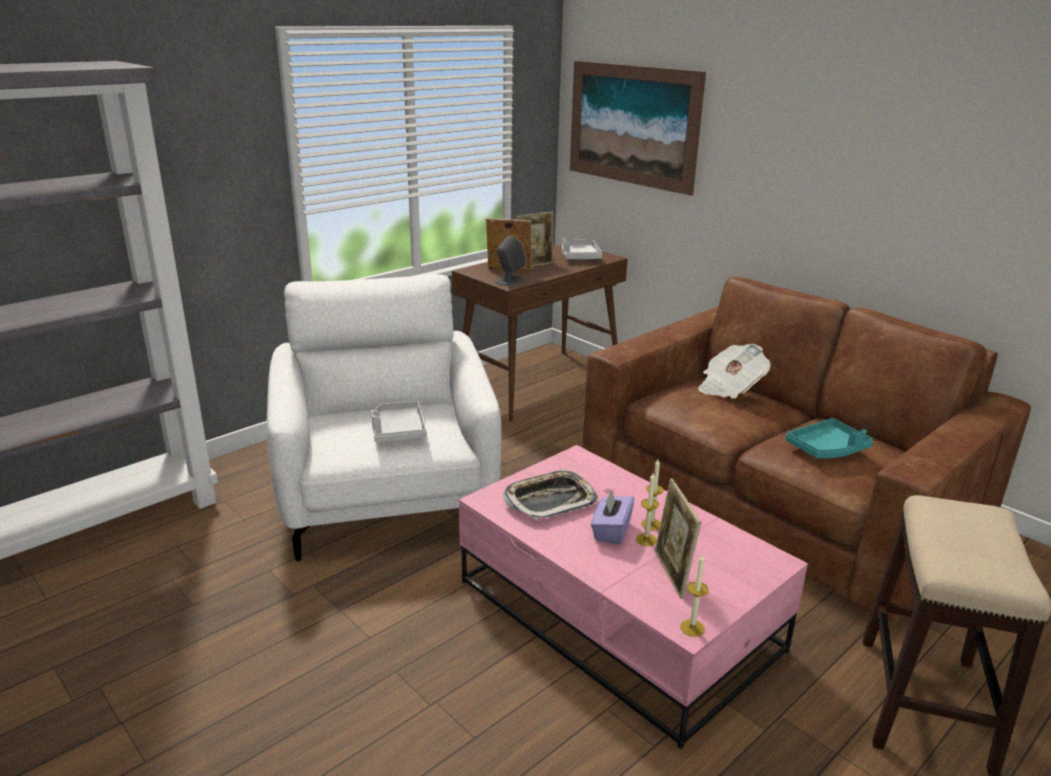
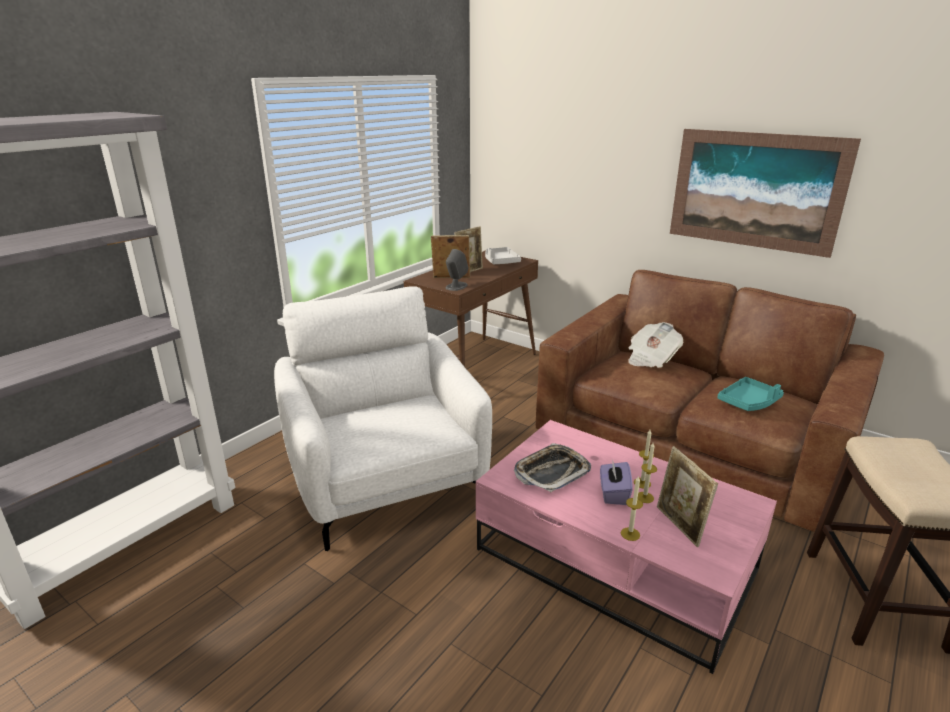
camera: 10 degrees left, 0 degrees up
(398, 430) = (402, 425): grey tray -> none
(632, 125) = (537, 153): picture -> picture (755, 190)
(692, 628) = (719, 573): candle -> candle (630, 534)

